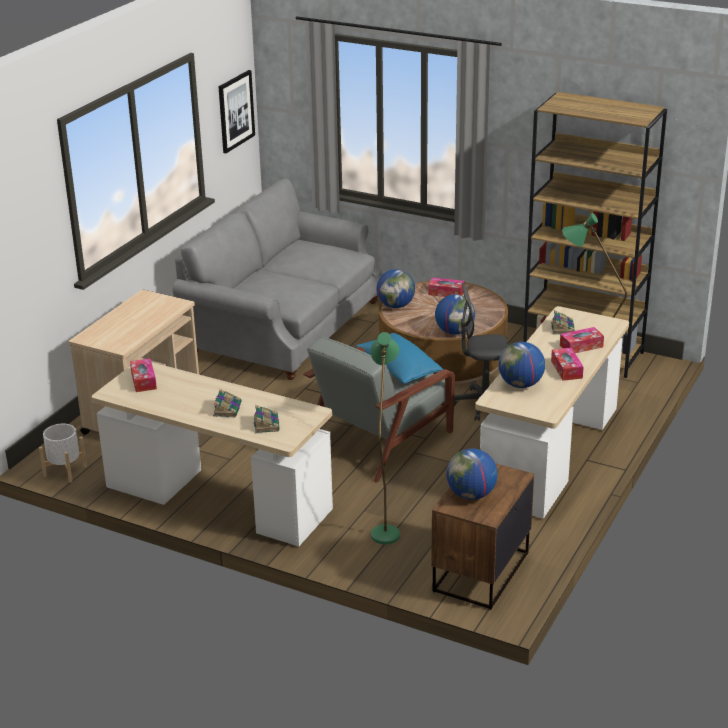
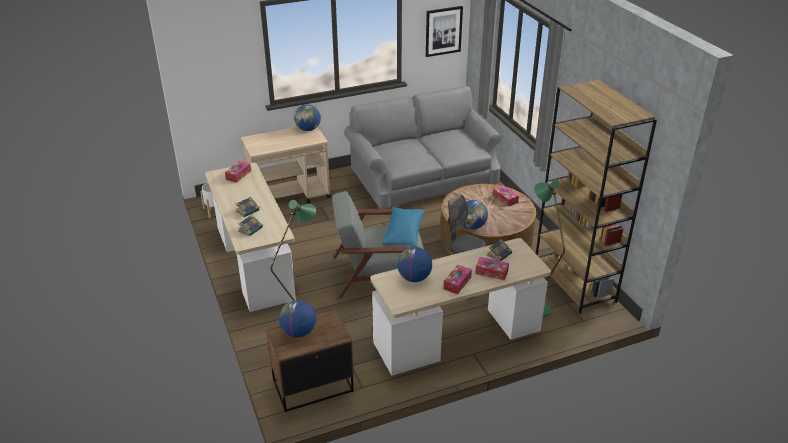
camera: 40 degrees right, 5 degrees up
(396, 306) = (463, 194): globe -> globe (308, 129)

